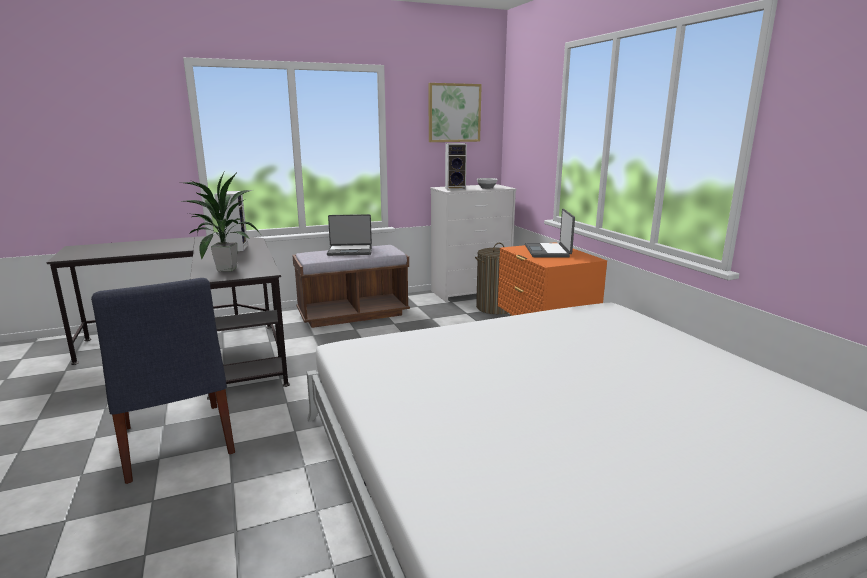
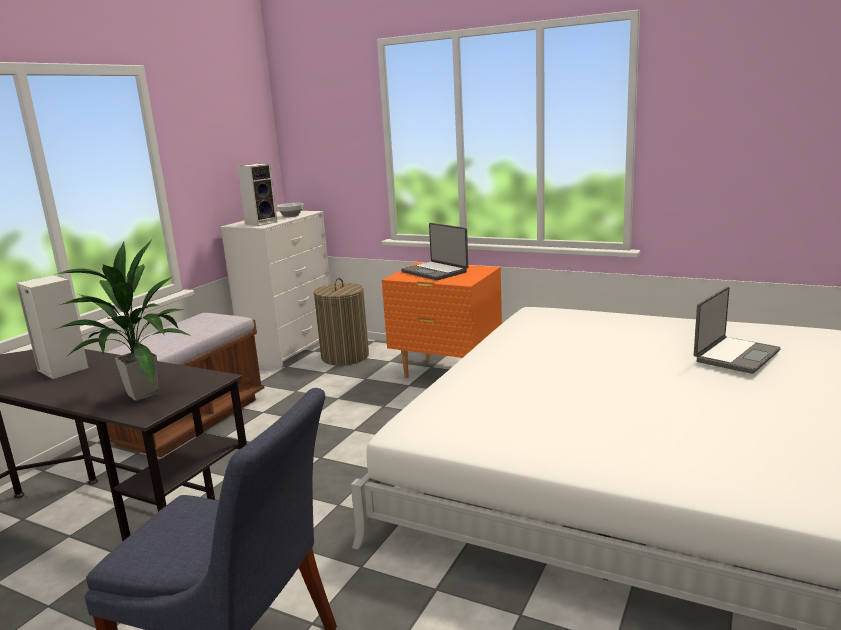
camera: 40 degrees left, 0 degrees up
(350, 251) = (174, 333): laptop -> laptop (735, 356)
(454, 113) = (228, 126): picture -> none

